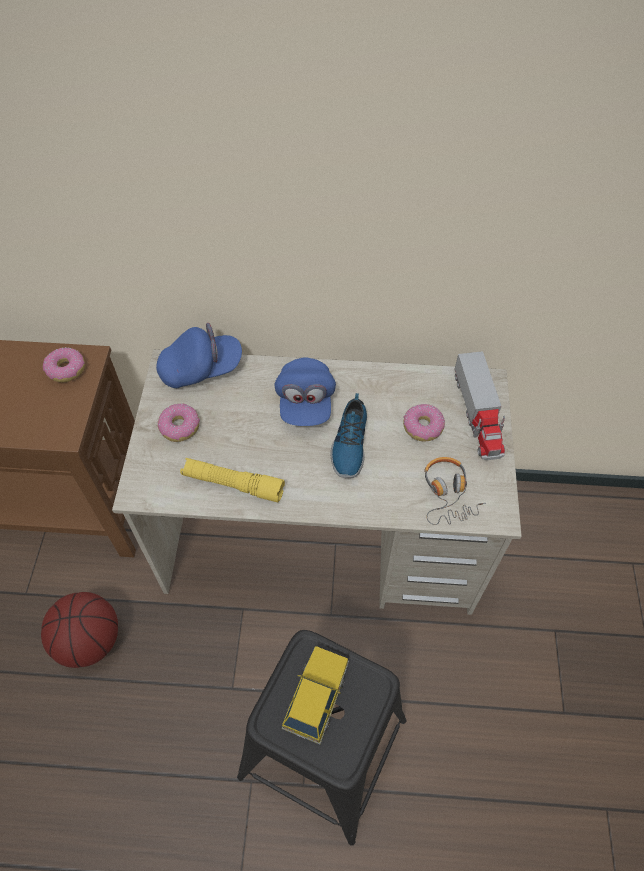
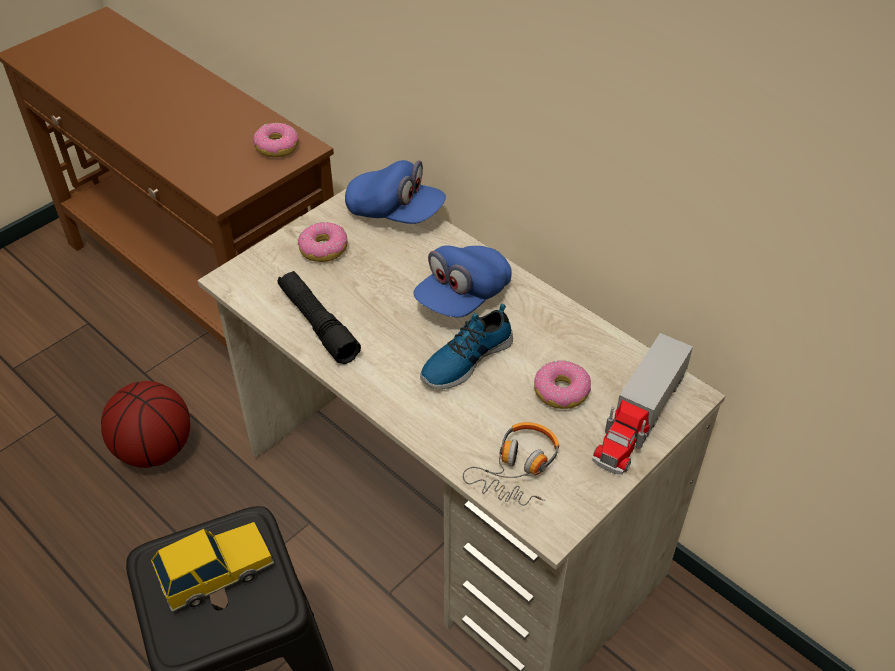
camera: 40 degrees right, 10 degrees down
(233, 484) = (318, 324): yellow flashlight -> black flashlight

